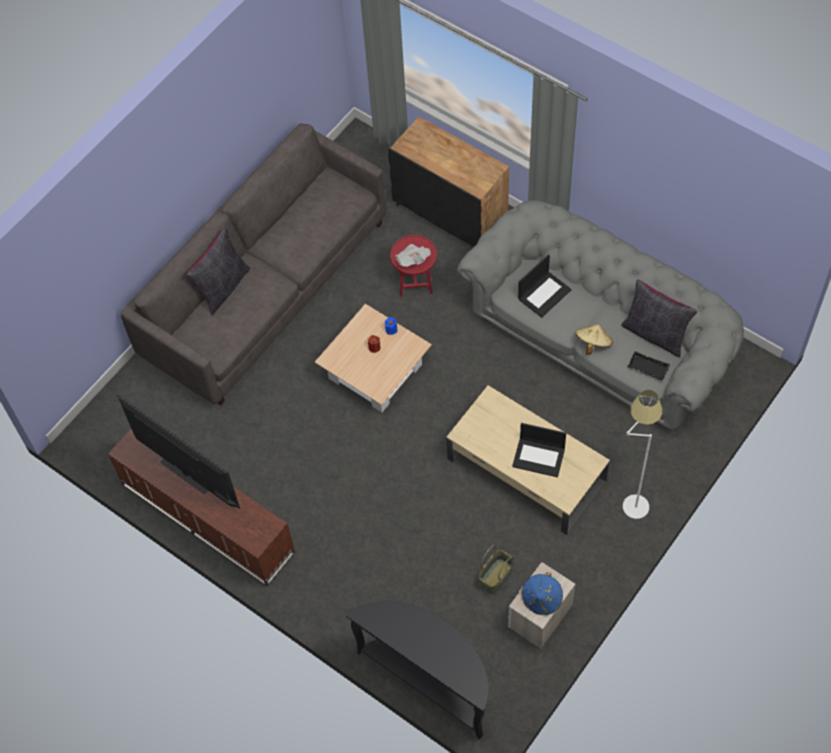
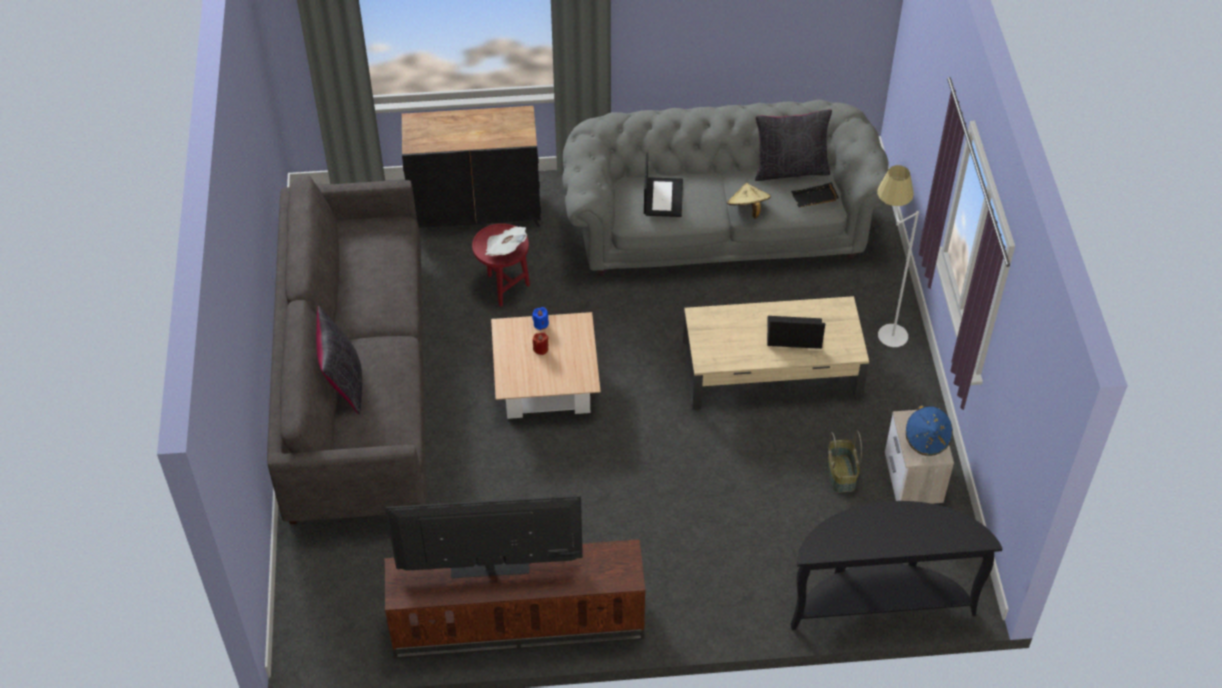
camera: 45 degrees left, 10 degrees down
(539, 457) = (793, 334): laptop -> laptop turned 150 degrees counterclockwise

